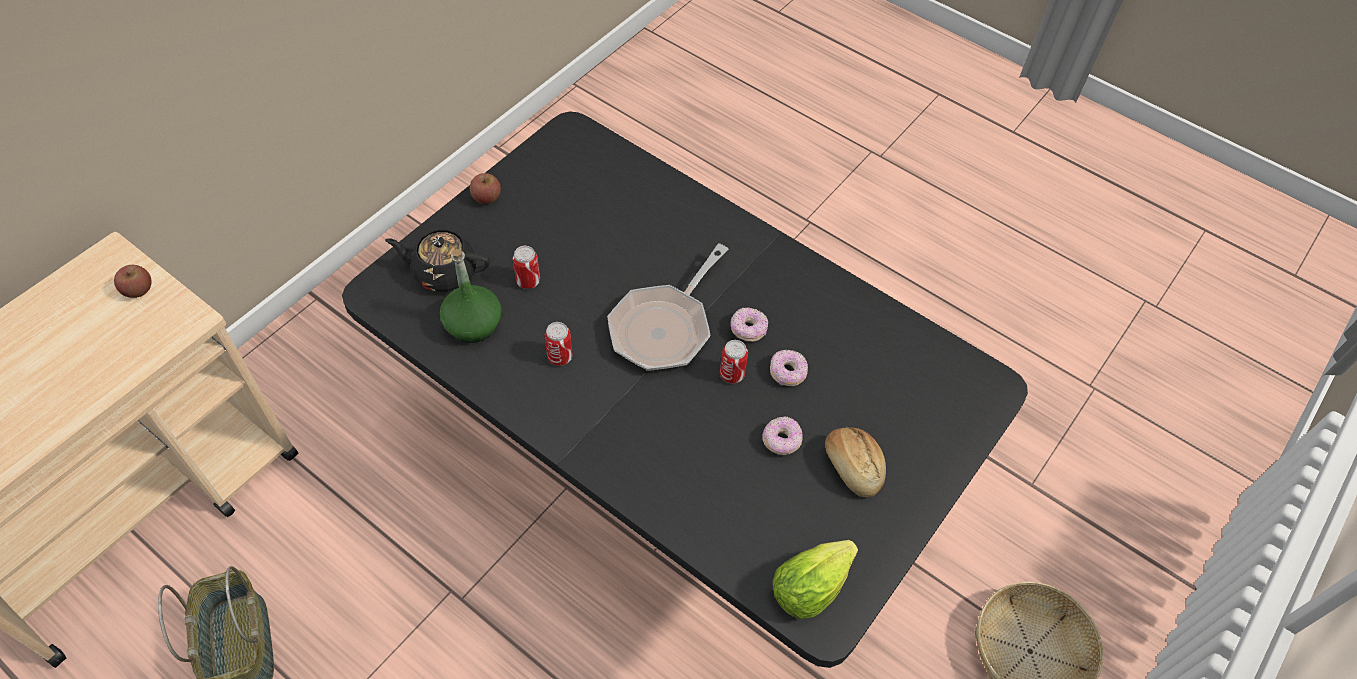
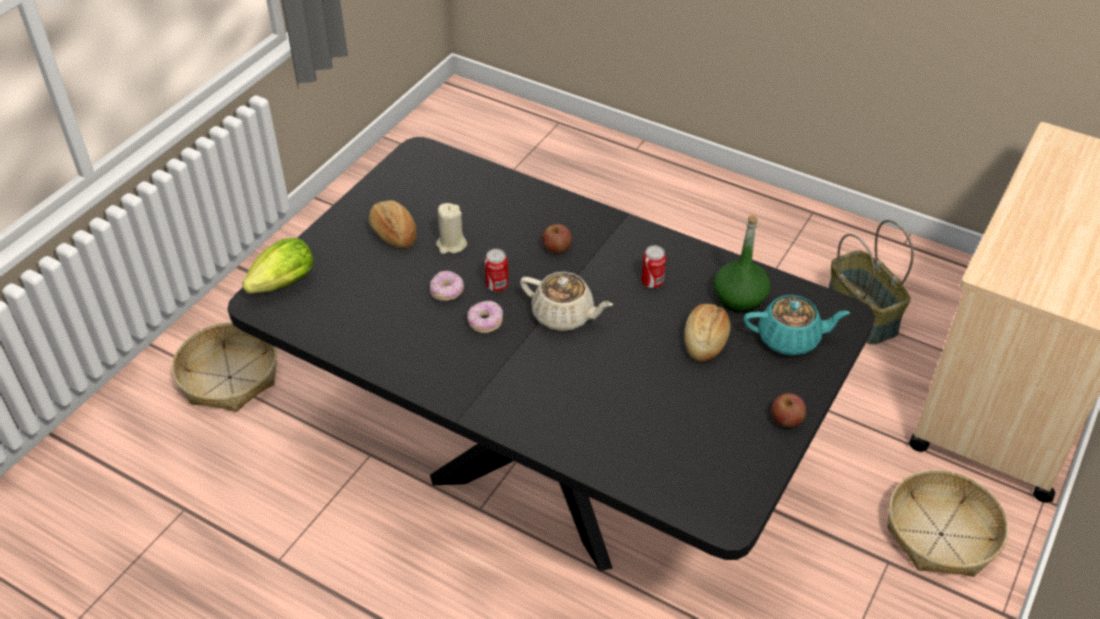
camera: 175 degrees right, 10 degrees down
(138, 290) = (1055, 292): apple -> apple (557, 248)
(324, 366) = (941, 534): none -> basket
(444, 272) = (790, 339): black teapot -> turquoise teapot
(528, 281) = (706, 340): can -> bread
(664, 327) = (564, 316): frying pan -> beige teapot
(781, 440) = (451, 244): donut -> beige candle
(814, 584) = (426, 168): lettuce -> lettuce (280, 286)

